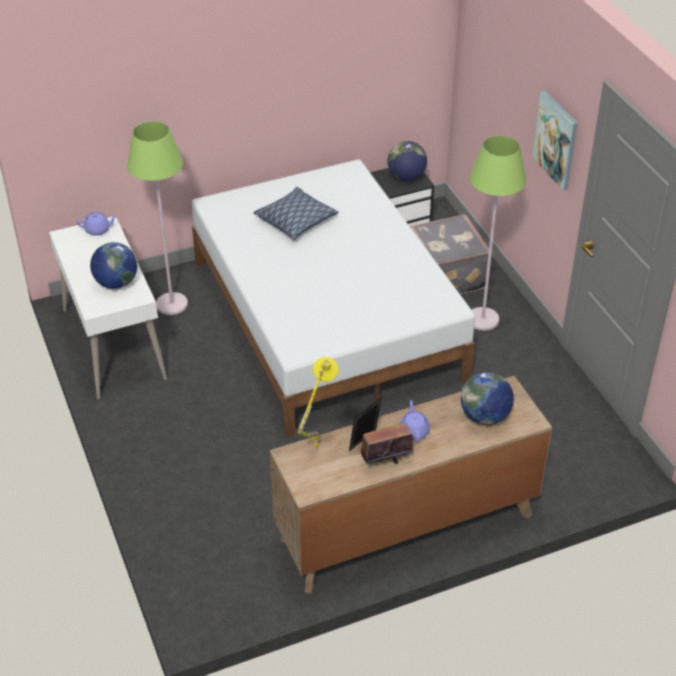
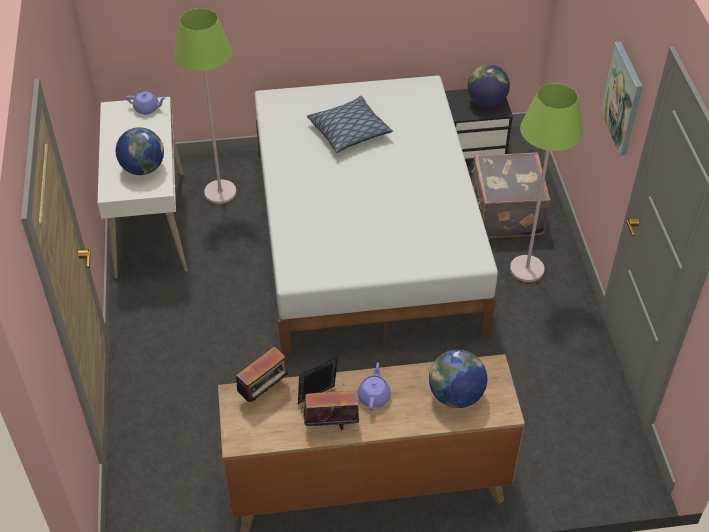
camera: 15 degrees right, 5 degrees up
(314, 446) = (265, 391): yellow table lamp -> radio

